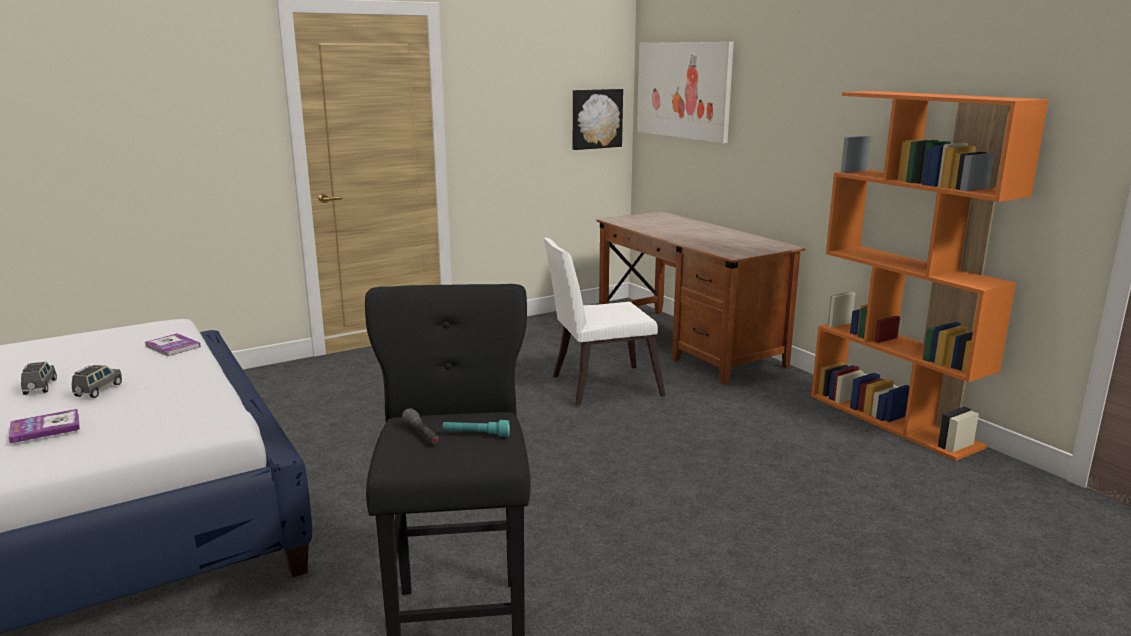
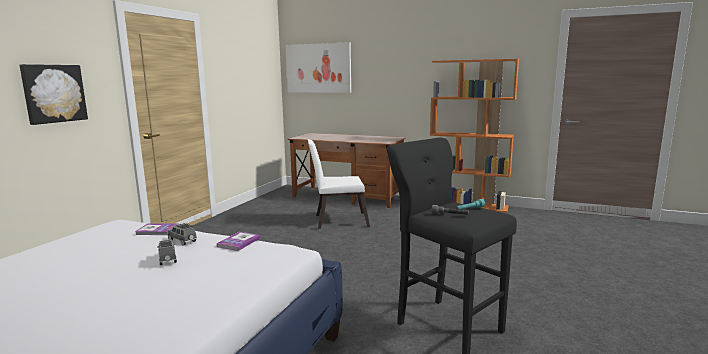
camera: 35 degrees left, 5 degrees down
(40, 387) = (110, 270): grey toy car -> grey toy car (182, 241)
(45, 428) = (187, 282): book -> book (238, 242)
(596, 118) = (268, 86): picture -> picture (53, 93)
(599, 386) = (337, 220): white chair -> white chair turned 45 degrees clockwise

